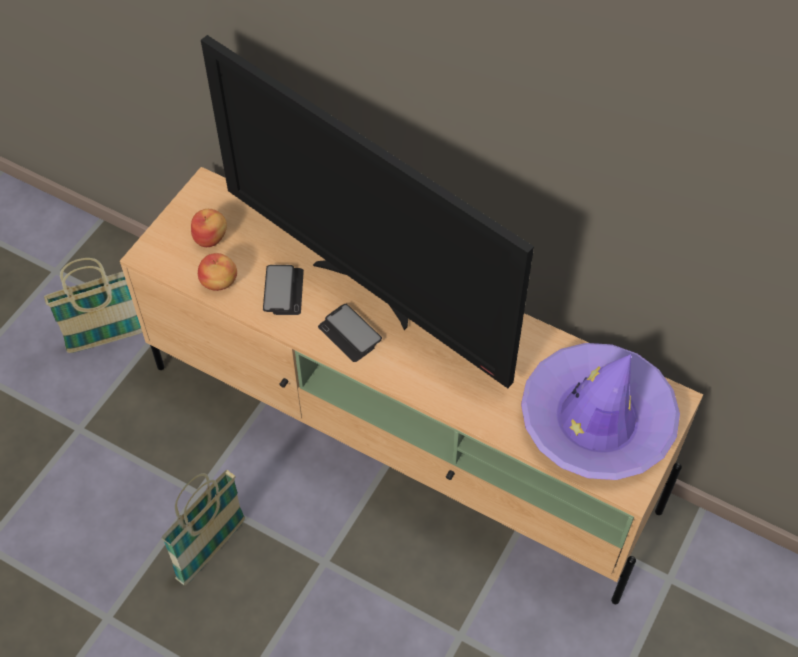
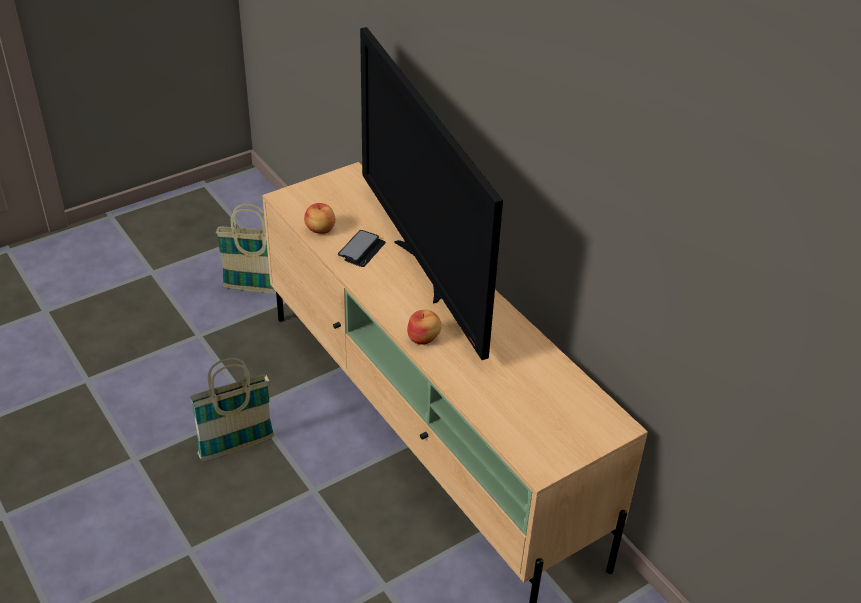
camera: 25 degrees right, 15 degrees down
(211, 238) = (334, 203): apple -> apple (424, 338)
(350, 334) = (391, 291): phone -> none
(597, 420) = (544, 414): purple hat -> none

